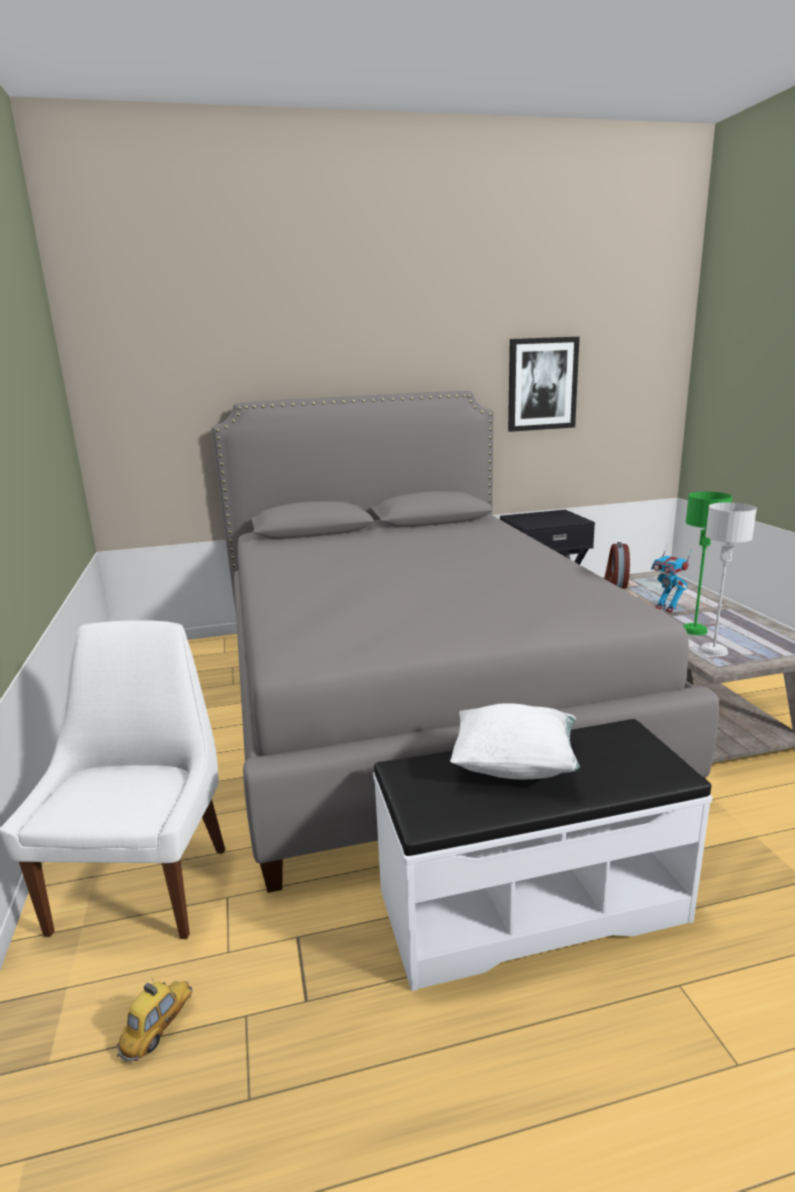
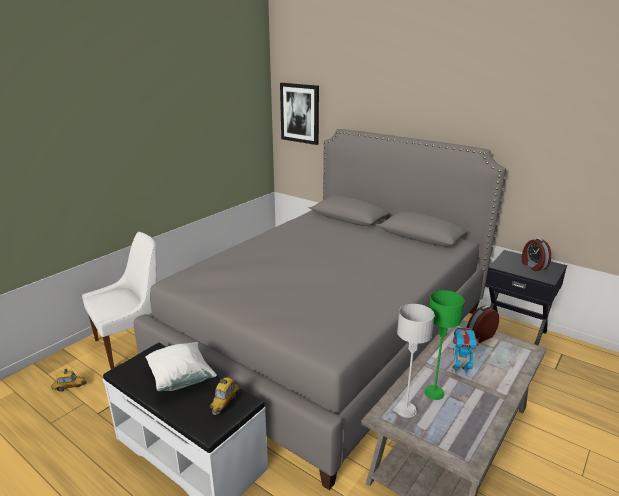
camera: 50 degrees right, 5 degrees up
(542, 384) = (564, 155): picture -> picture (300, 113)
(549, 517) = (533, 266): none -> alarm clock
(616, 744) = (225, 403): none -> toy car
(666, 608) = (460, 370): toy robot -> toy robot turned 90 degrees clockwise

